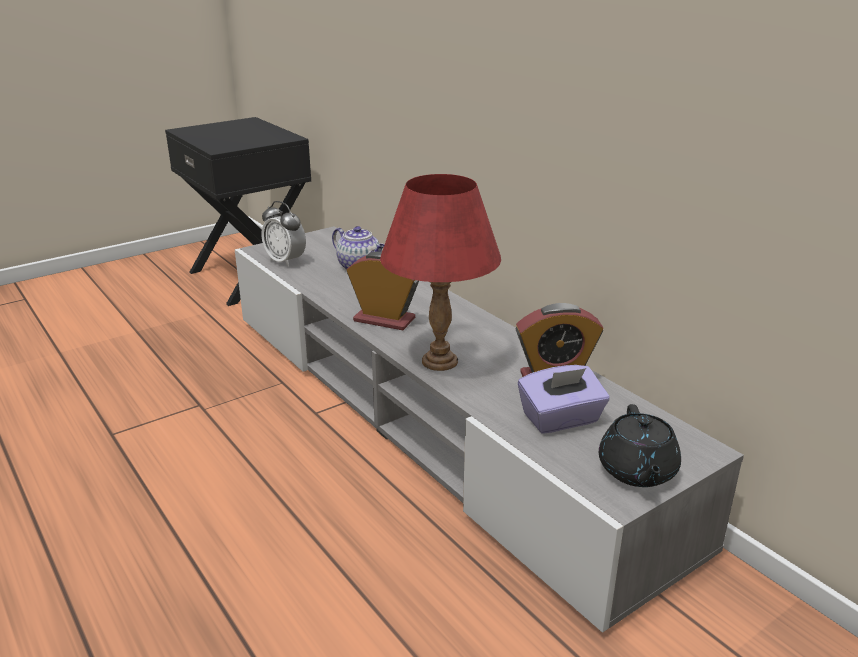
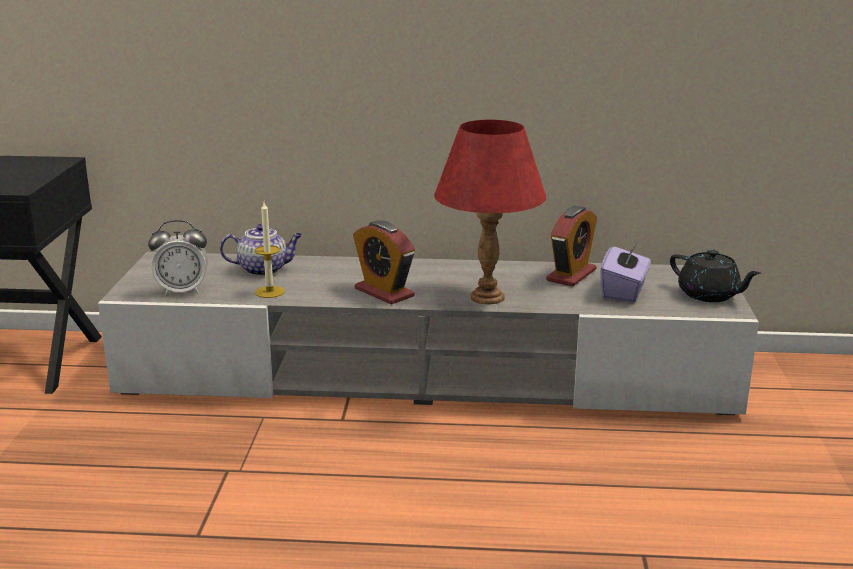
camera: 50 degrees left, 5 degrees down
(324, 284) = (270, 292): none -> candle
(384, 320) = (384, 292): alarm clock -> alarm clock turned 105 degrees counterclockwise

